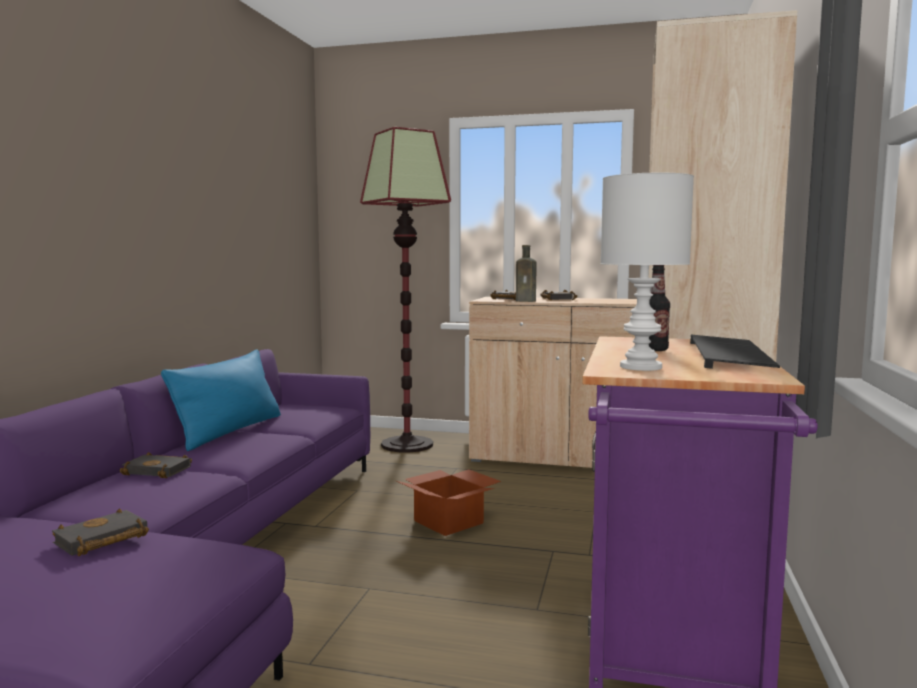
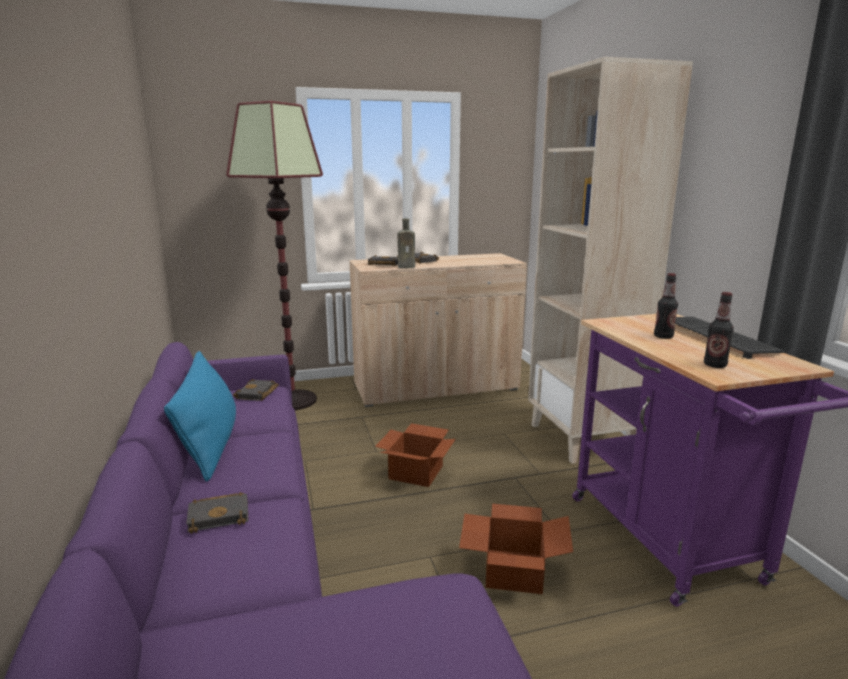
camera: 30 degrees left, 10 degrees up
(100, 541) = (330, 628): black book -> black book (257, 394)
(435, 623) = (512, 570): none -> cardboard box
(639, 367) = (715, 365): white table lamp -> bottle

